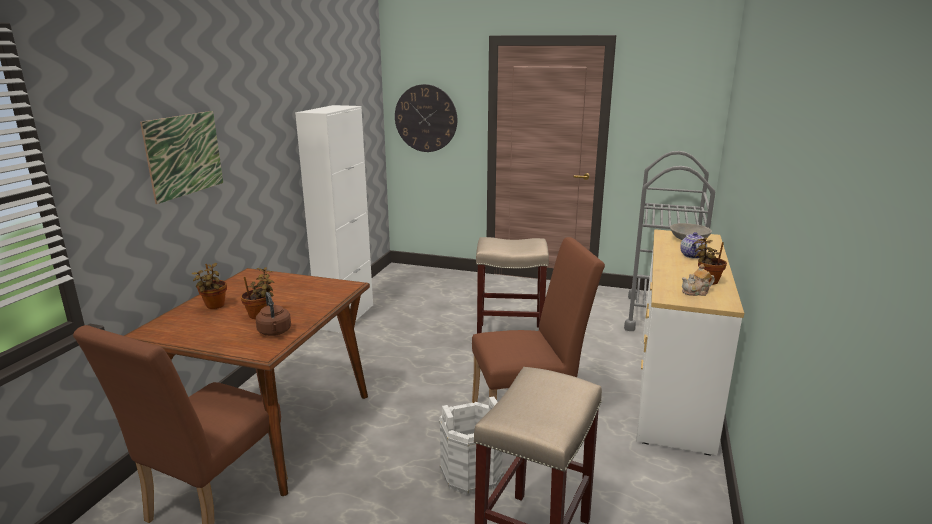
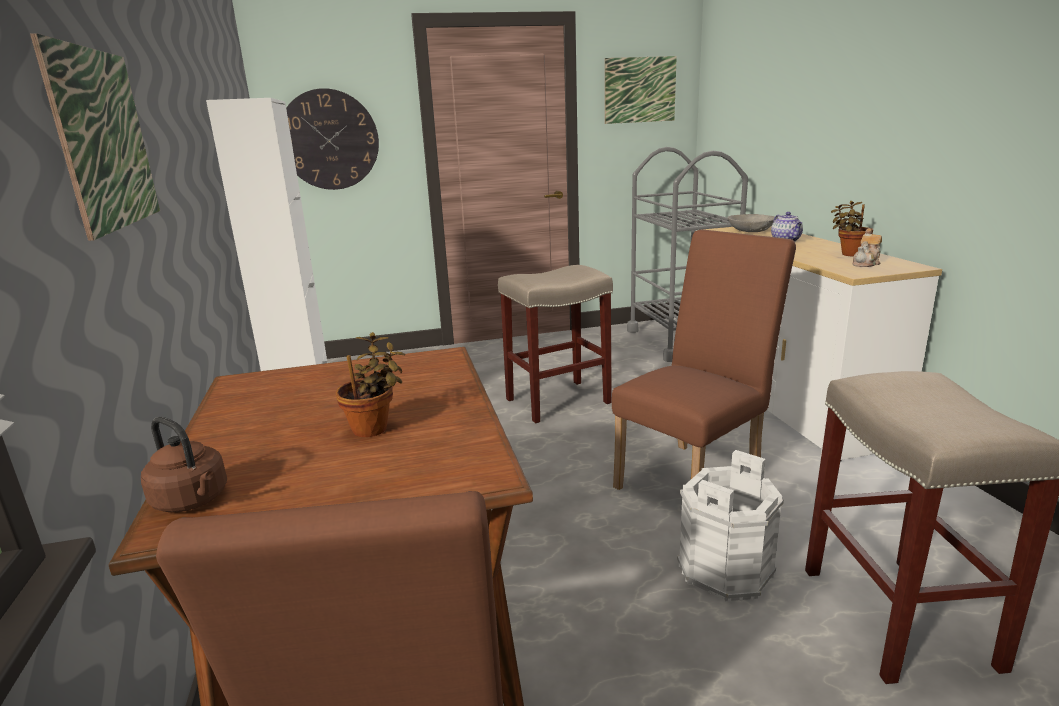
camera: 30 degrees left, 0 degrees up
(214, 306) = (255, 441): potted plant -> none
(275, 332) = (448, 442): brown kettle -> brown kettle (193, 501)
(669, 99) = (640, 90): none -> picture

